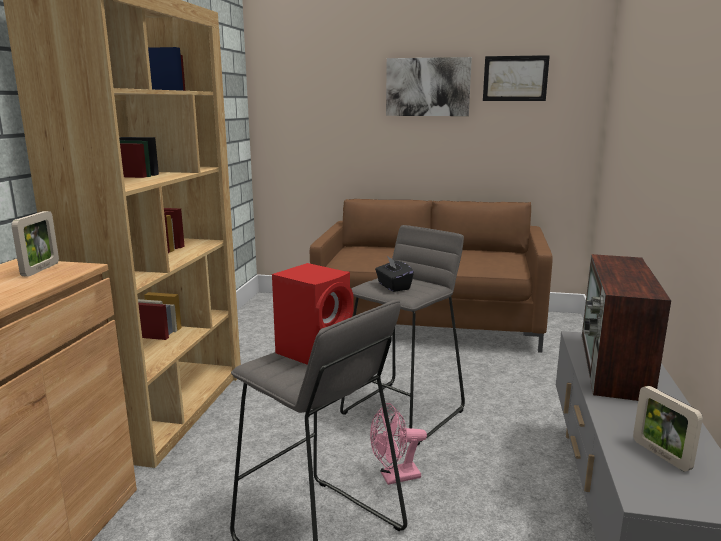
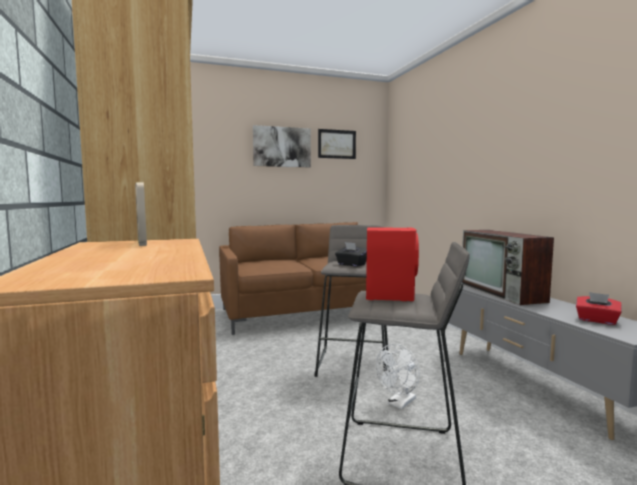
camera: 30 degrees left, 10 degrees down
(394, 477) = (399, 403): pink fan -> white fan
(661, 455) = (597, 320): picture frame -> red tissue box

